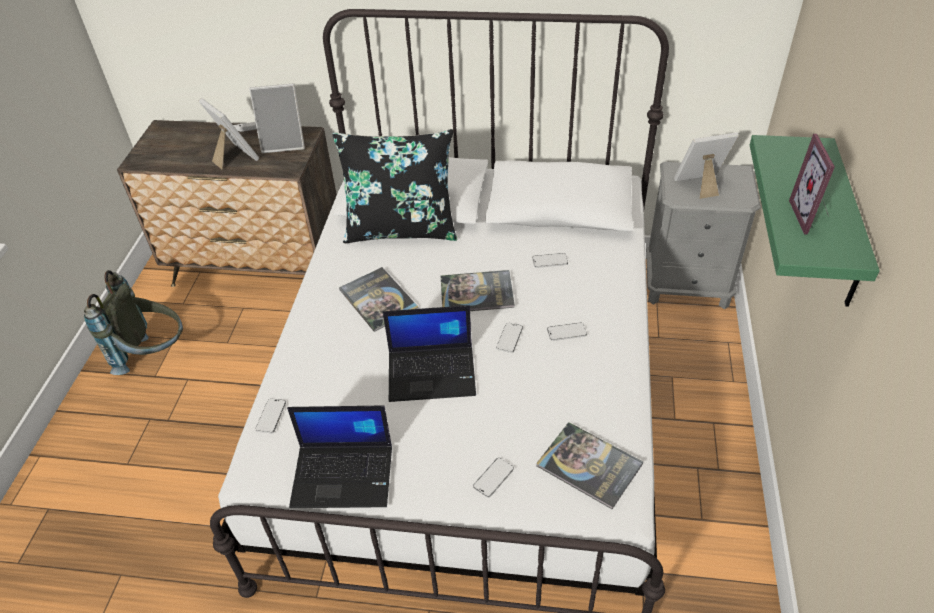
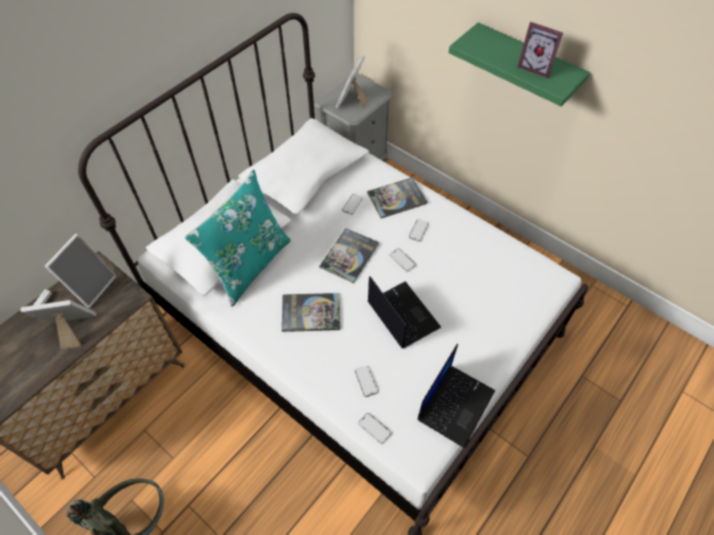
camera: 60 degrees left, 10 degrees up
(401, 229) = (249, 265): black pillow -> turquoise pillow
(433, 373) = (402, 314): laptop -> laptop turned 60 degrees counterclockwise
(493, 478) = (503, 325): phone -> phone (366, 381)
(589, 465) = (521, 276): book -> book (396, 198)

